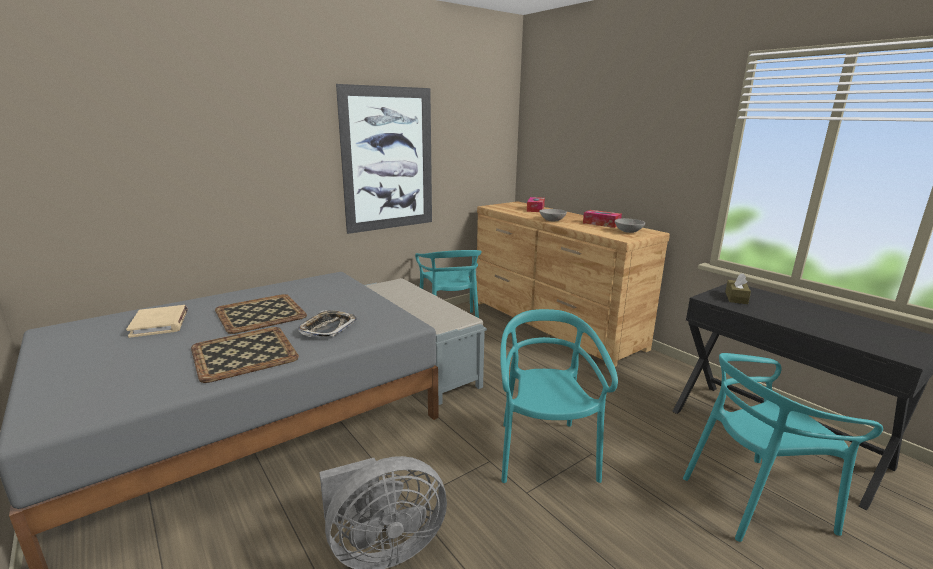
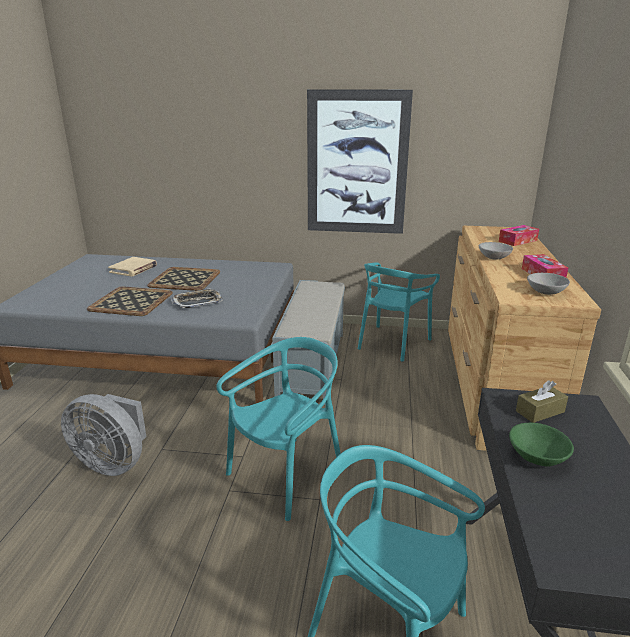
camera: 45 degrees right, 5 degrees up
(787, 318) = (537, 457): none -> green bowl

